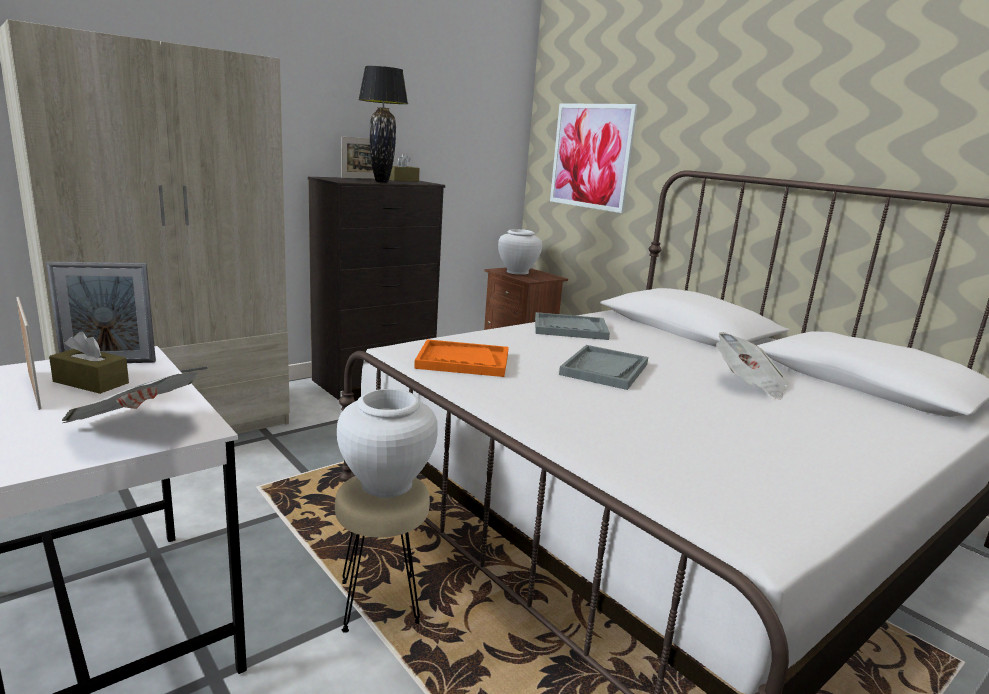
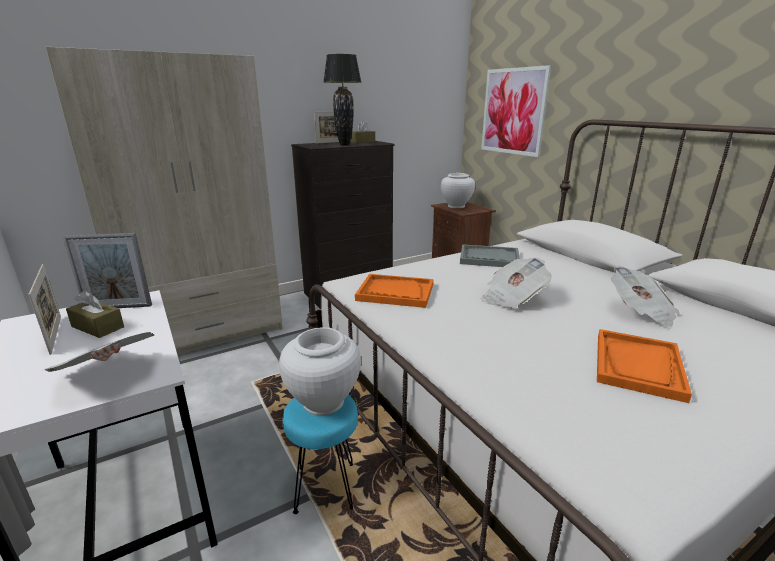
camera: 10 degrees right, 5 degrees up
(381, 603) = (326, 488): beige stool -> turquoise stool
(604, 369) = (512, 298): grey tray -> newspaper
(750, 432) = (638, 366): none -> orange tray

